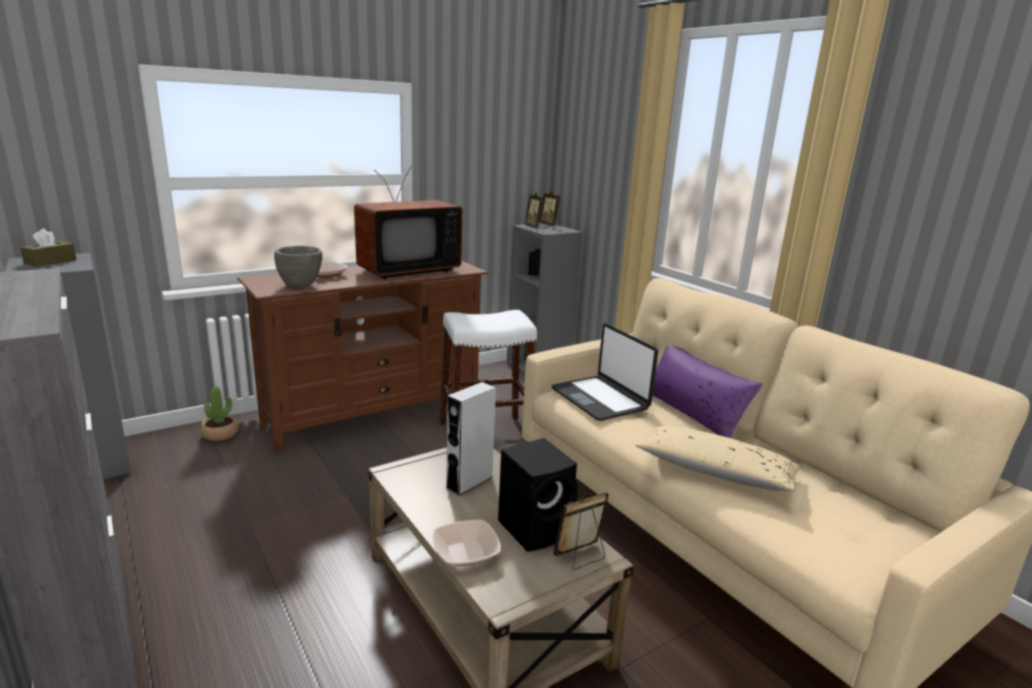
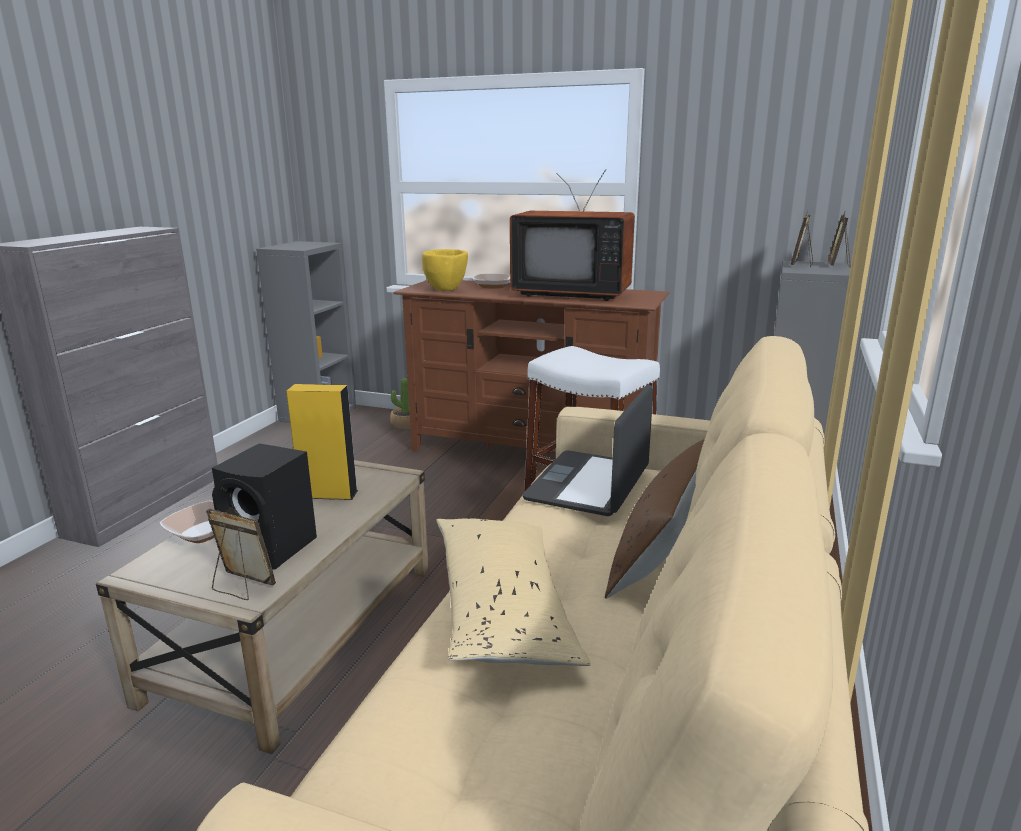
camera: 55 degrees right, 0 degrees up
(50, 261) = (303, 244): brown tissue box -> none
(300, 286) = (446, 290): grey bowl -> yellow bowl
(469, 482) = (328, 494): grey speaker -> yellow speaker
(692, 413) = (663, 549): purple pillow -> brown pillow

